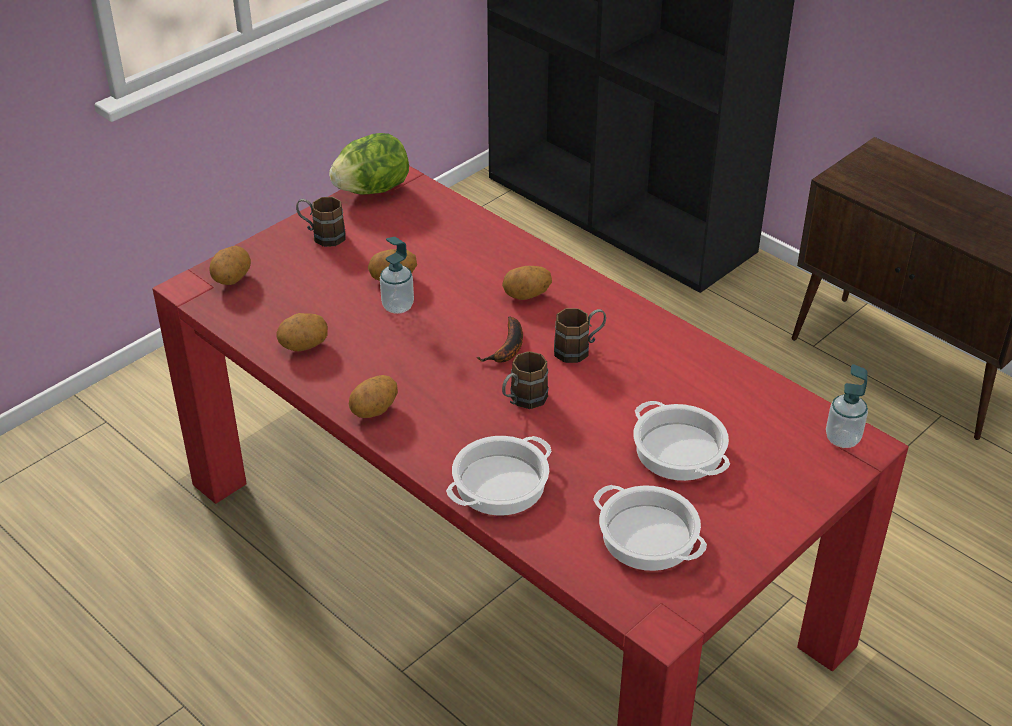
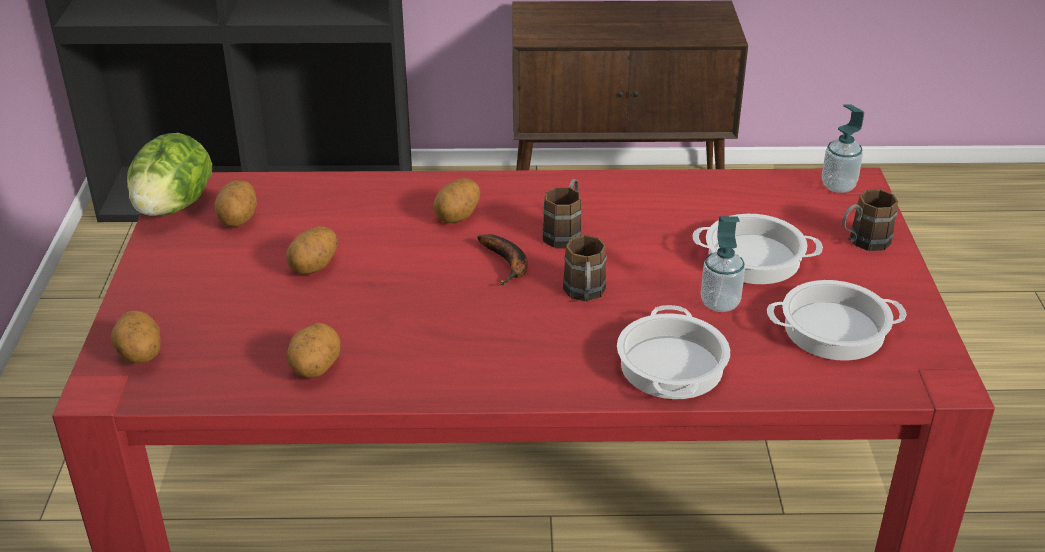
camera: 45 degrees left, 5 degrees down
(322, 236) = (181, 269): brown mug -> brown mug (862, 242)
(375, 411) = (474, 380): potato -> potato (239, 220)
(398, 306) = (355, 286): soap dispenser -> soap dispenser (720, 303)

